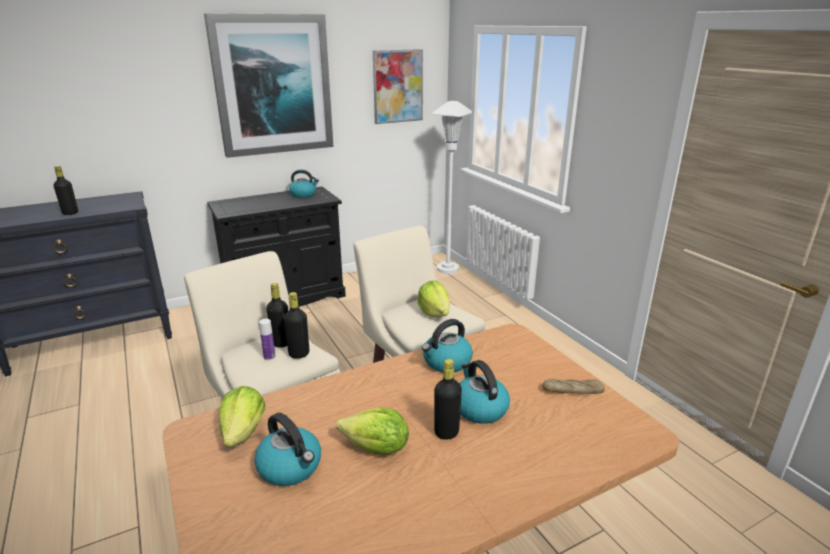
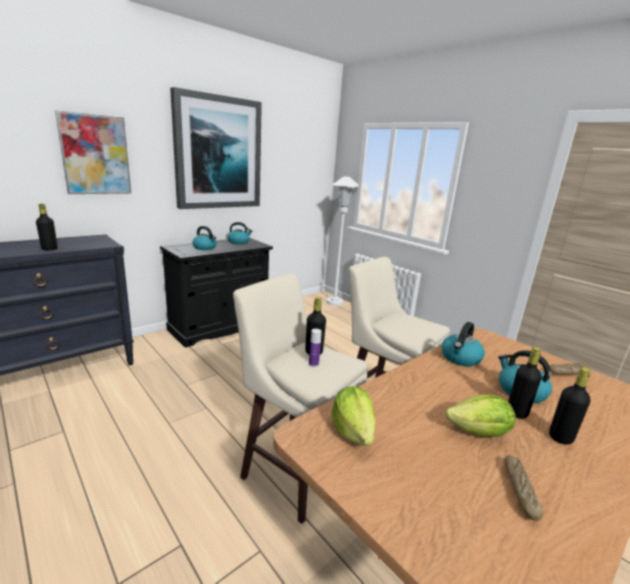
camera: 15 degrees left, 5 degrees down
(291, 467) = (425, 458): kettle -> kettle (205, 248)
(299, 354) = (337, 360): black bottle -> black bottle (560, 437)
(358, 510) = (519, 490): none -> bread
(398, 86) = (304, 164): picture -> picture (95, 155)
(434, 313) = (412, 323): lettuce -> none

